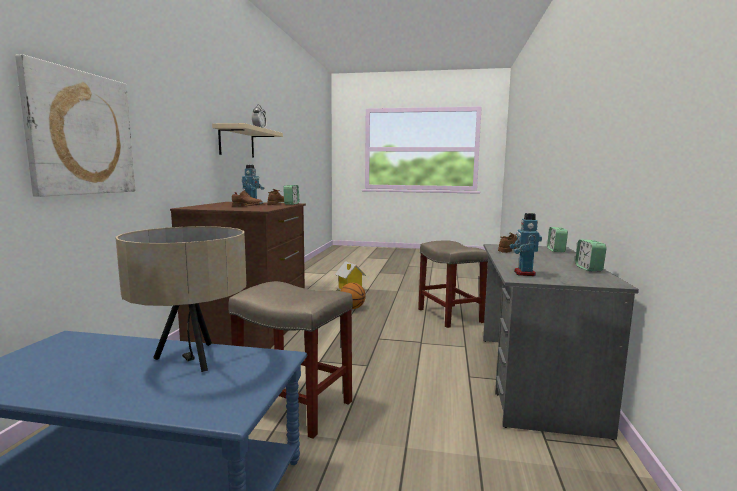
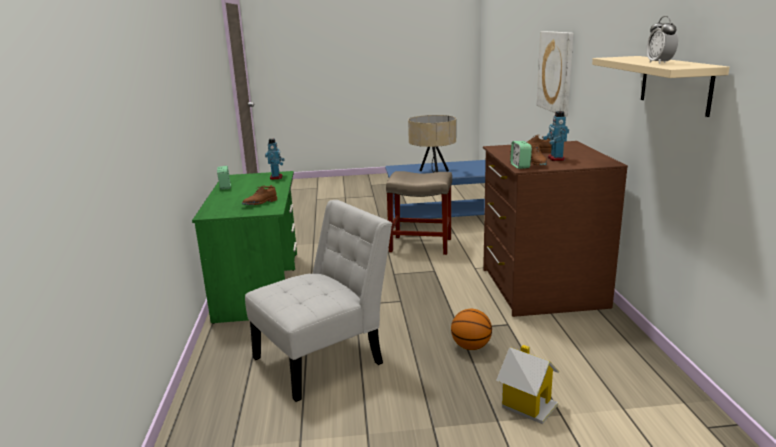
camera: 165 degrees right, 10 degrees up
(449, 315) = (324, 358): beige stool -> white chair
(534, 379) = (259, 285): grey desk -> green desk
(556, 250) = (216, 209): alarm clock -> none

